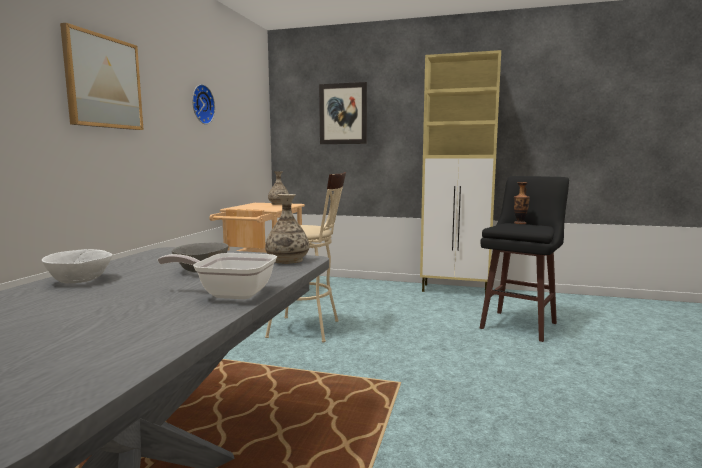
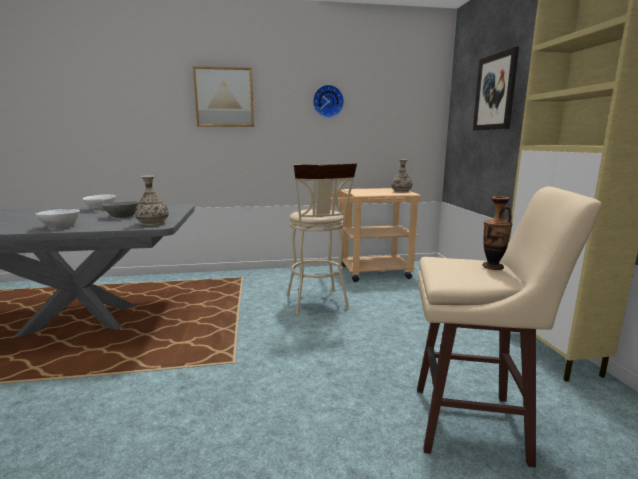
camera: 65 degrees right, 5 degrees up
(229, 293) = (61, 227): frying pan -> white bowl
(520, 325) = (473, 425): black stool -> beige stool

